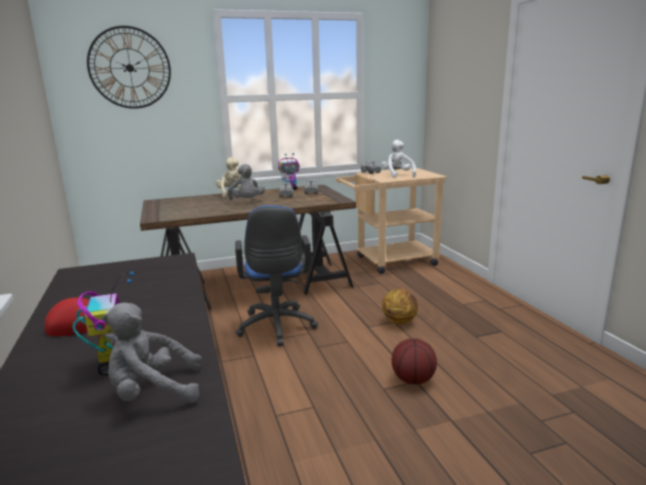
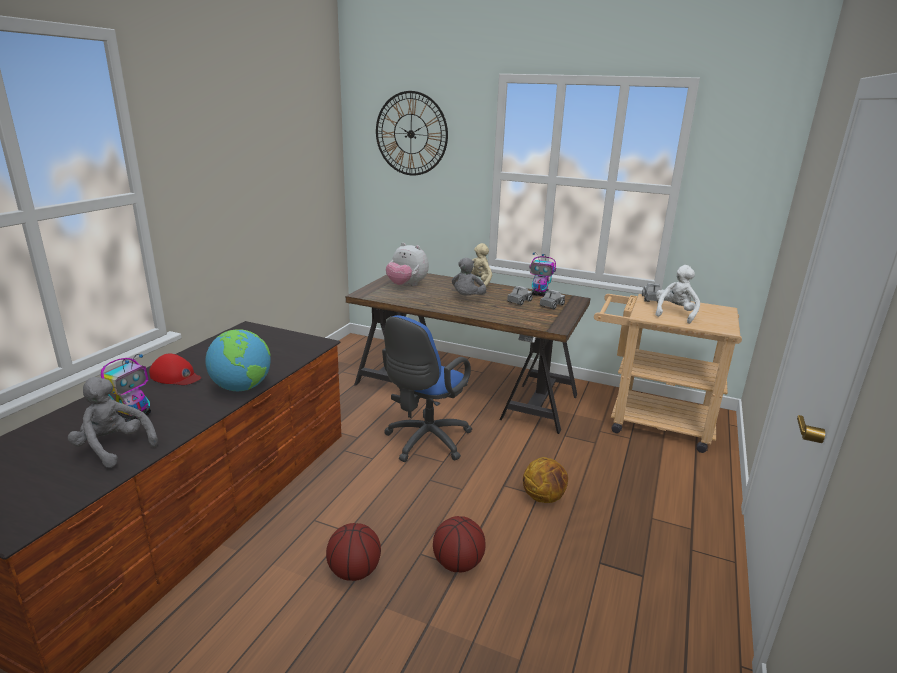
camera: 40 degrees right, 5 degrees up
(179, 206) = (406, 285): none -> plush toy
(180, 304) = (242, 388): none -> globe
(360, 425) = (354, 571): none -> basketball

